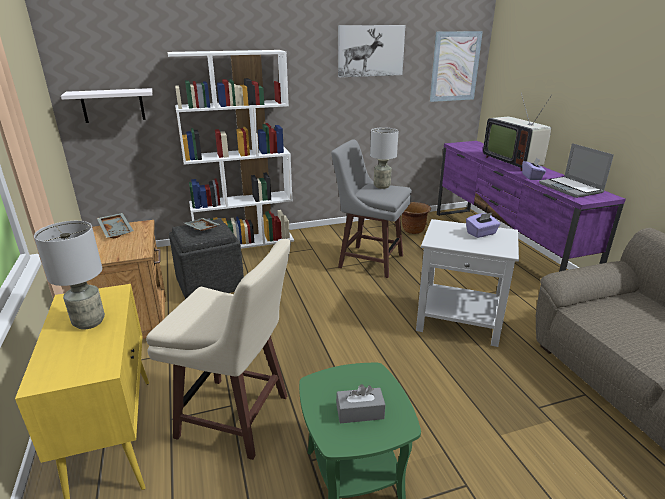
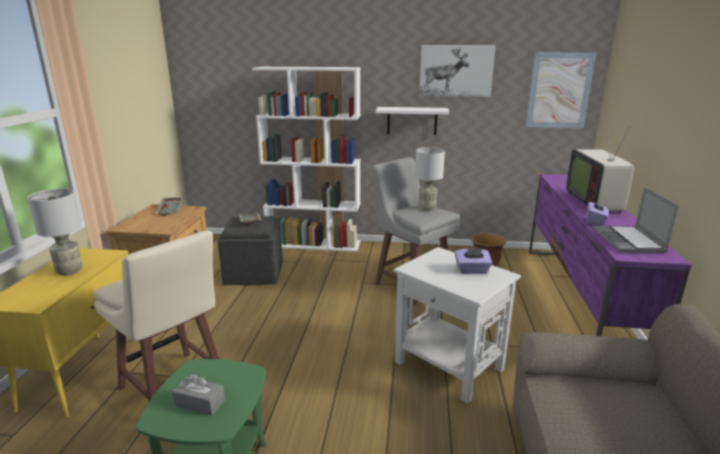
camera: 25 degrees right, 5 degrees down
(113, 105) = (216, 109): white shelf -> white shelf (412, 120)

